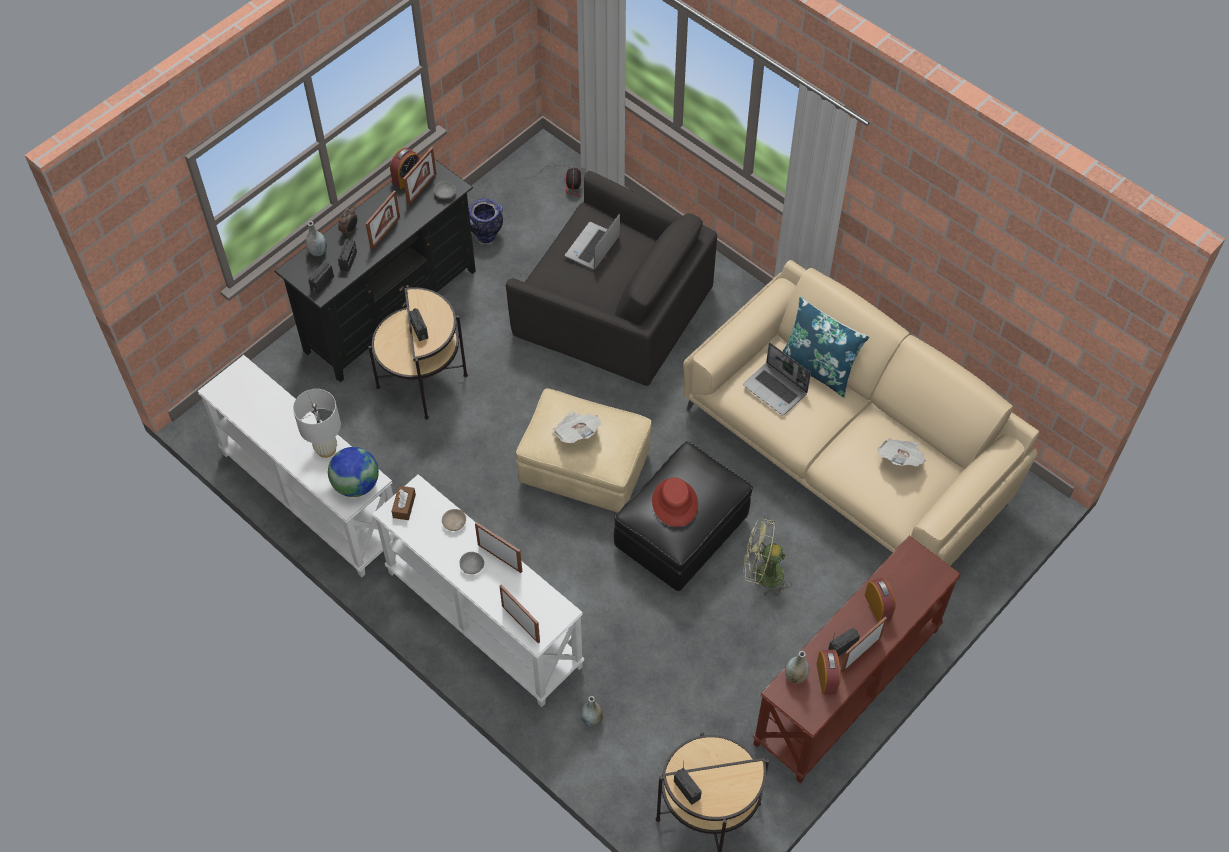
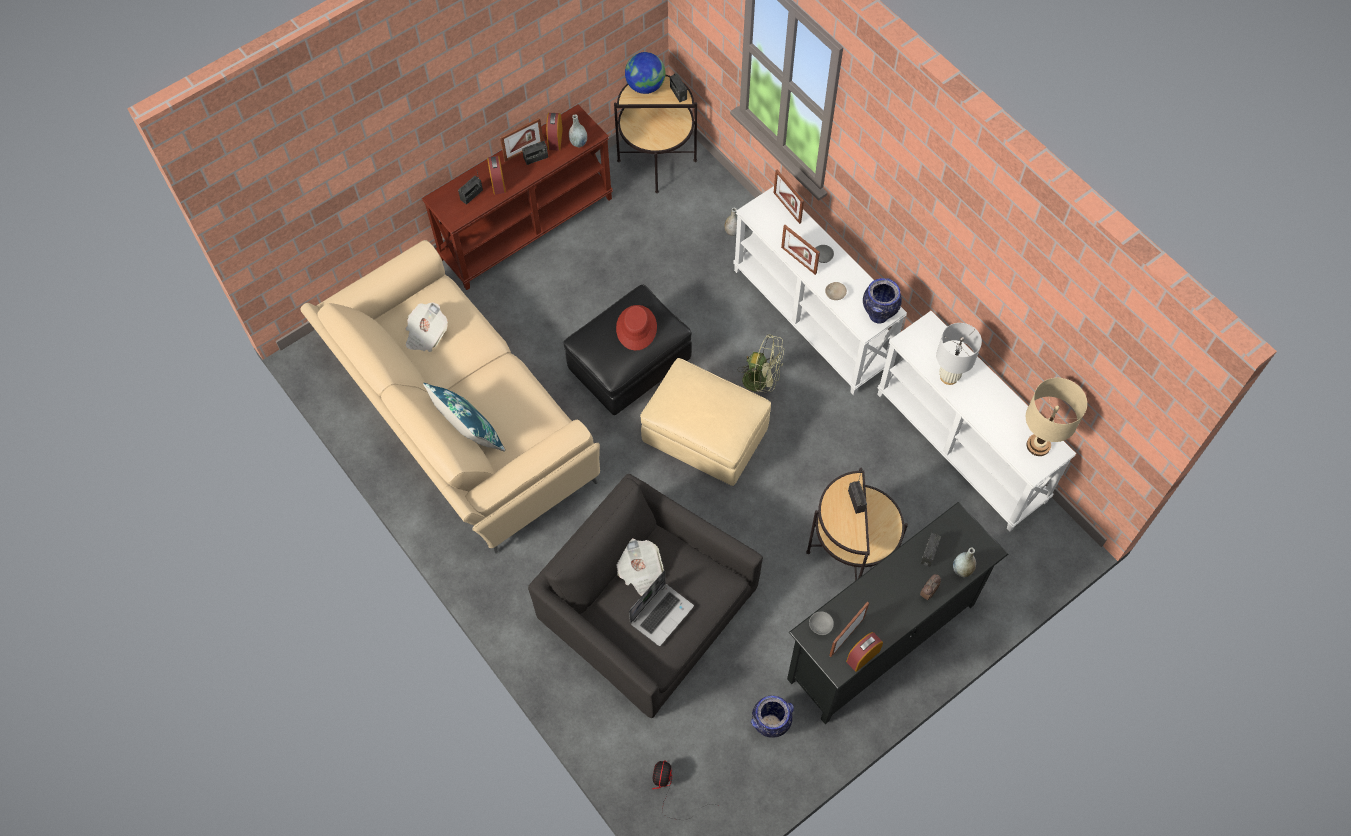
camera: 170 degrees left, 5 degrees up
(236, 392) = (1038, 445): none -> beige table lamp
(322, 283) = (956, 530): radio -> radio (471, 195)
(356, 484) = (921, 340): globe -> globe (645, 86)
(385, 233) = (889, 583): picture frame -> none
(404, 506) = (878, 315): brown tissue box -> vase
(577, 433) = (712, 405): newspaper -> newspaper (640, 572)
(762, 575) = (569, 321): green fan -> green fan (761, 381)
(776, 389) = (517, 415): laptop -> none

